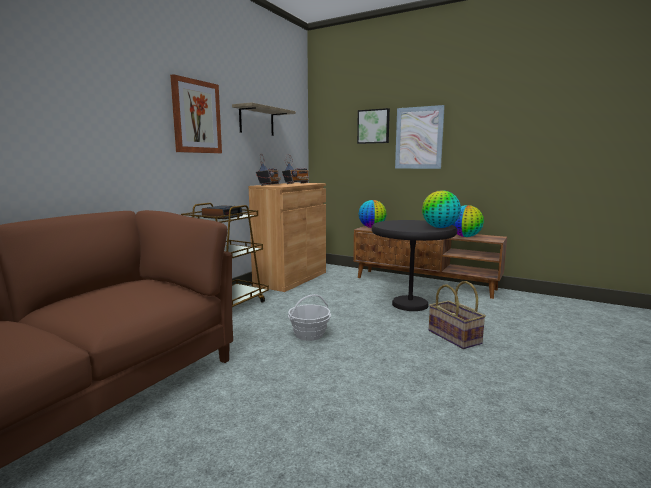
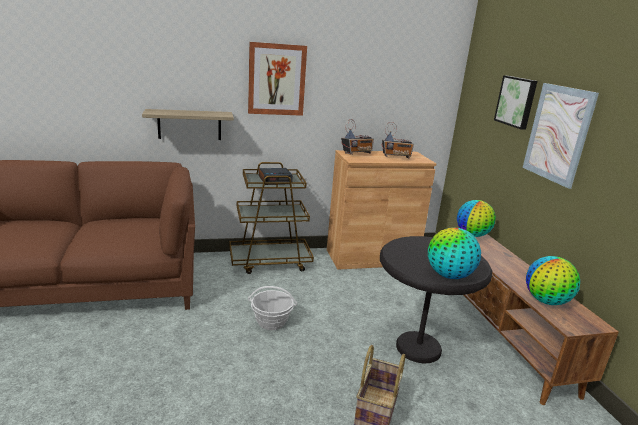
camera: 45 degrees right, 10 degrees up
(256, 121) = (363, 80): shelf -> shelf (189, 125)

